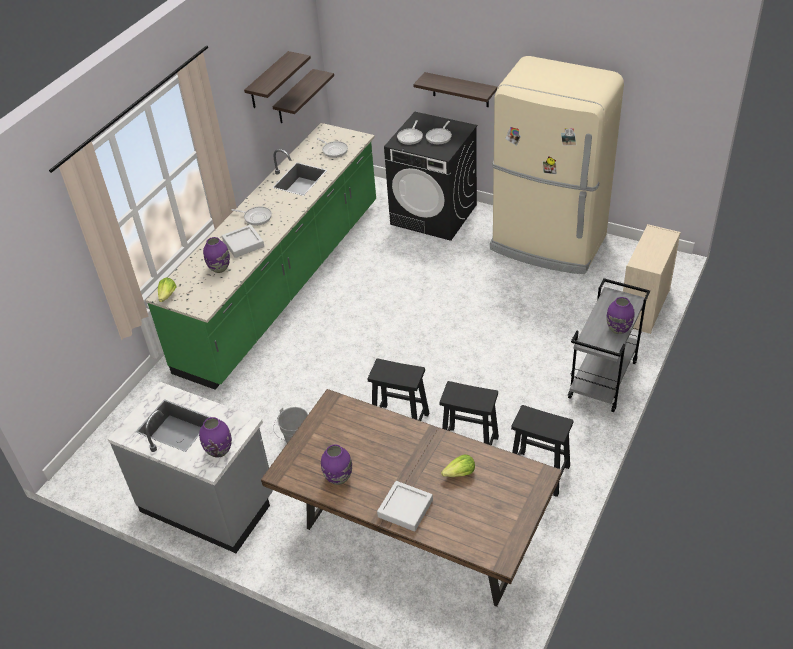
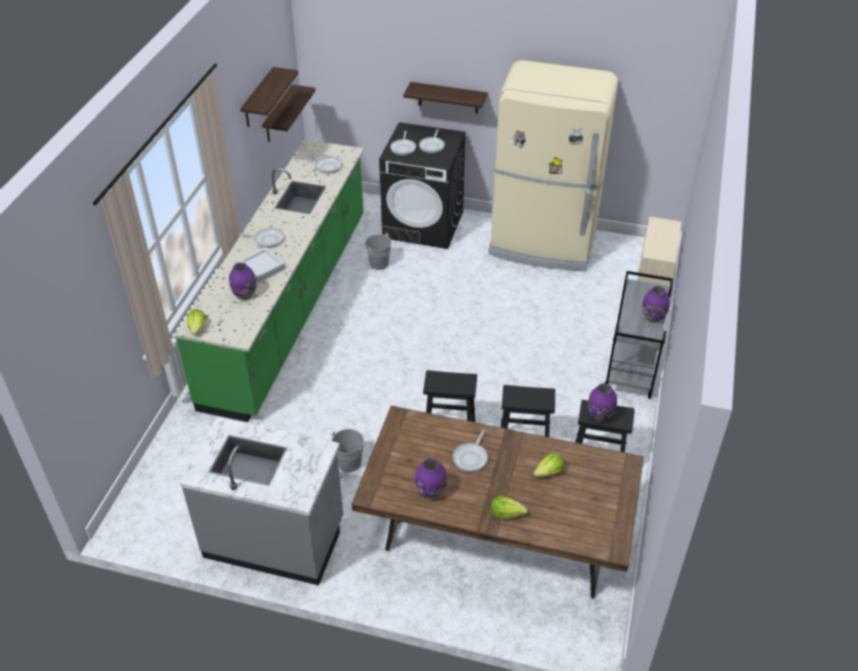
camera: 15 degrees left, 0 degrees up
(219, 450) = (305, 480): purple vase -> purple vase (600, 415)
(378, 248) = (377, 263): none -> grey bucket
(388, 449) = (471, 457): none -> frying pan
(405, 508) = (506, 513): grey tray -> lettuce

